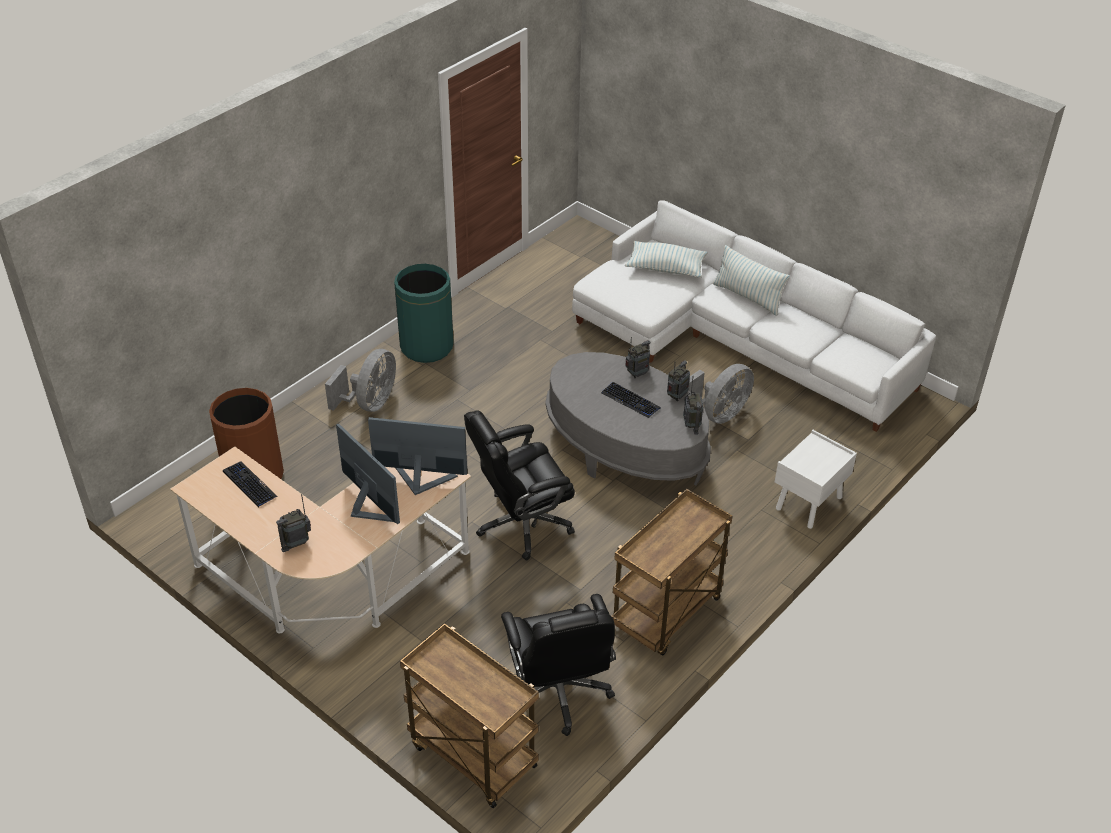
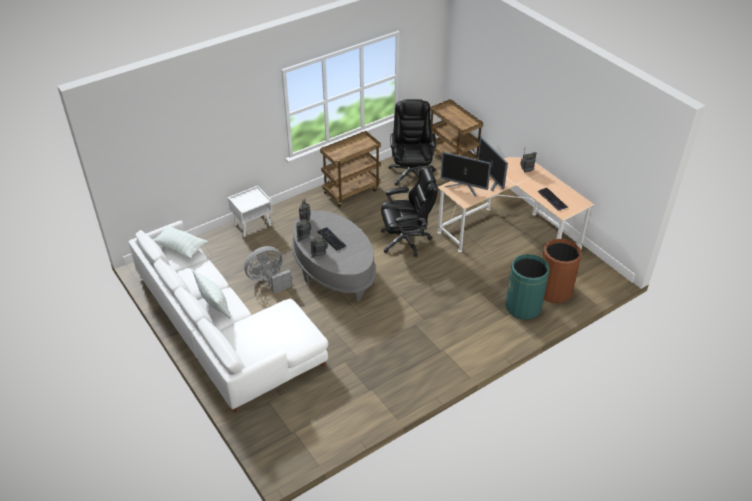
camera: 165 degrees left, 0 degrees up
(370, 403) = (482, 327): grey fan -> none
(426, 346) = (437, 365): green trash can -> green trash can (523, 307)
(666, 268) = (255, 337): pillow -> pillow (179, 247)

